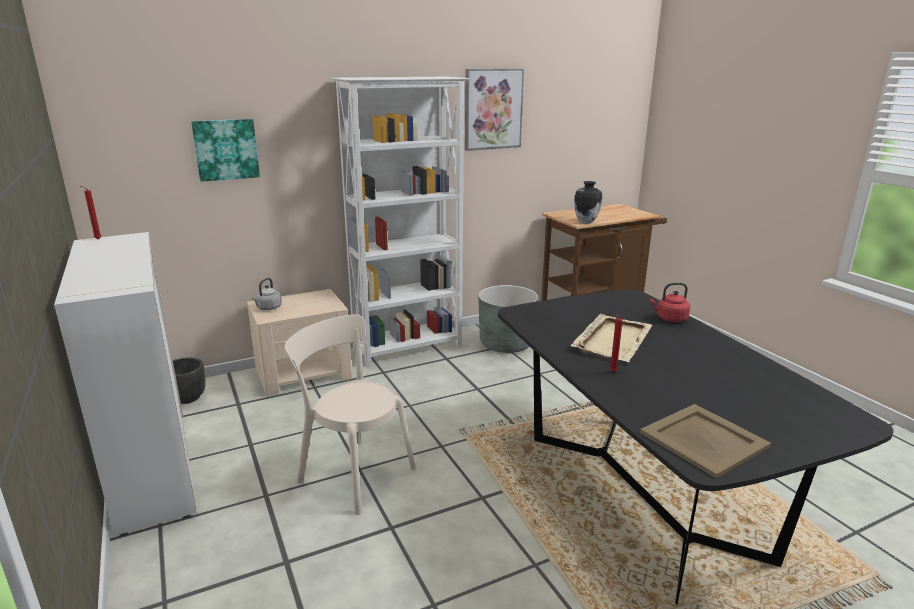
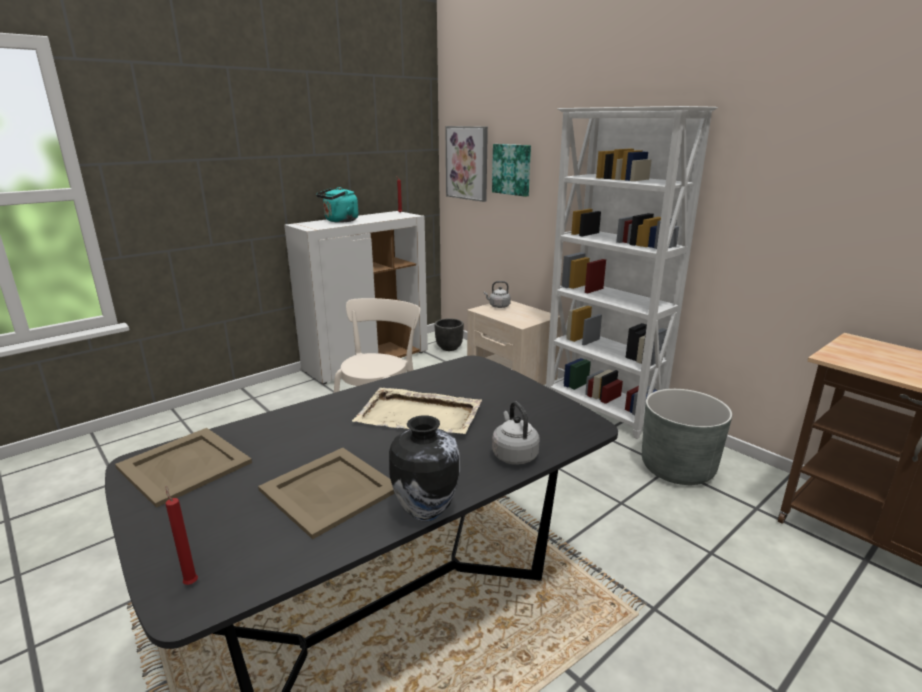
camera: 75 degrees right, 0 degrees up
(102, 270) = (340, 221): none -> turquoise kettle
(493, 109) = (784, 155): picture -> picture (467, 163)
(585, 222) = (848, 361): vase -> vase (425, 511)
(612, 372) = (333, 416): red candle -> red candle (190, 582)
(669, 319) = (514, 454): red kettle -> grey kettle
(725, 377) = (328, 490): none -> beige tray

